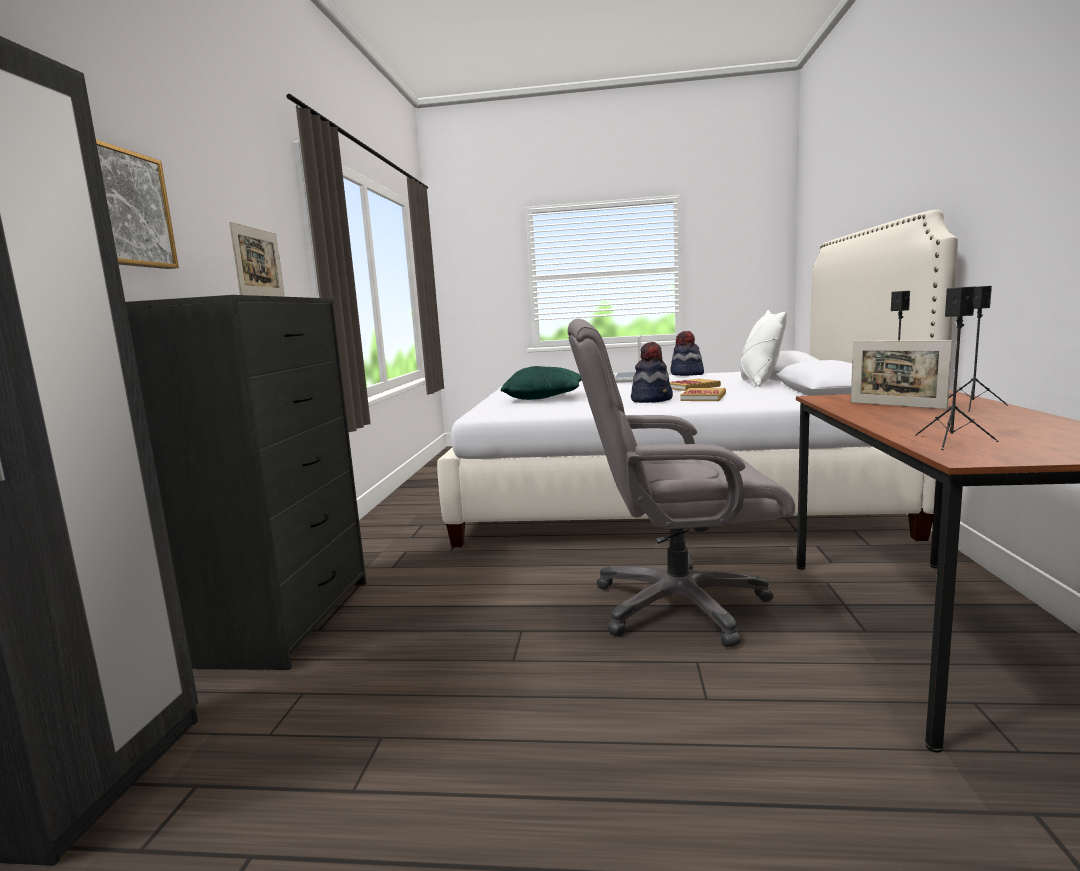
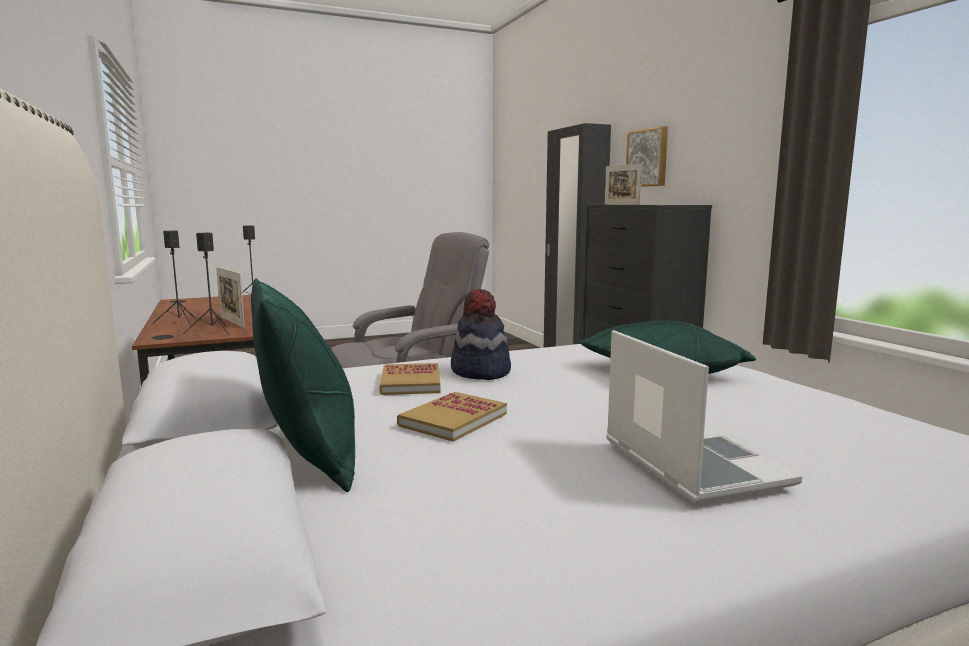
camera: 150 degrees right, 0 degrees up
(687, 374) = (569, 558): hat -> none
(760, 383) = (310, 457): white pillow -> green pillow
(896, 405) = (232, 322): picture frame -> picture frame turned 150 degrees counterclockwise

